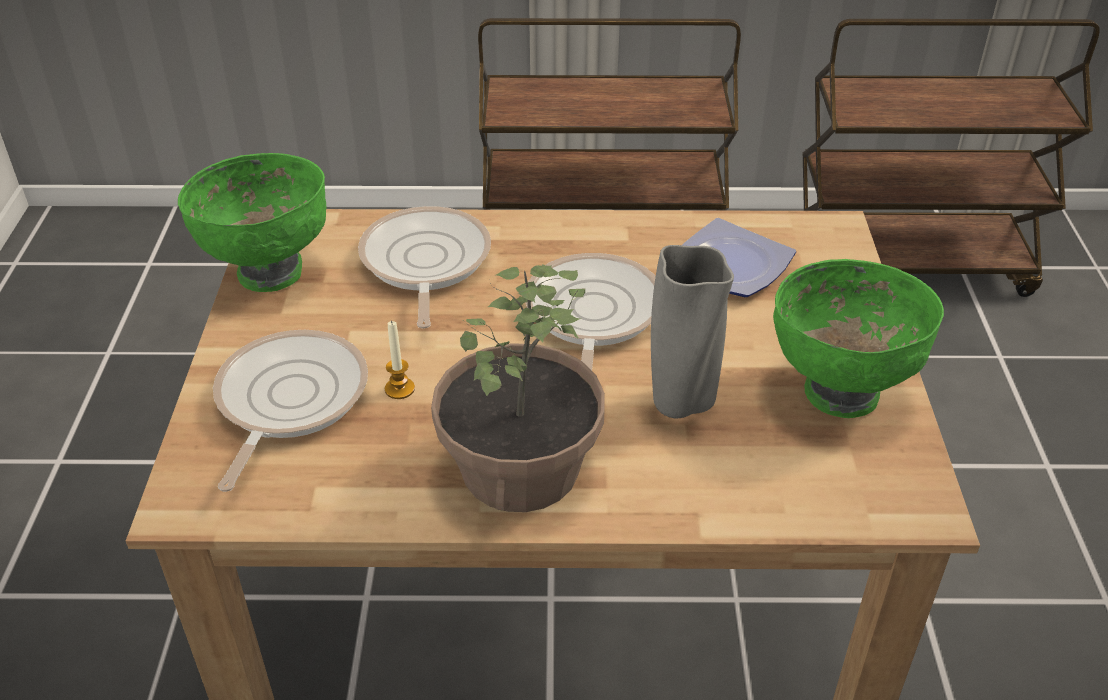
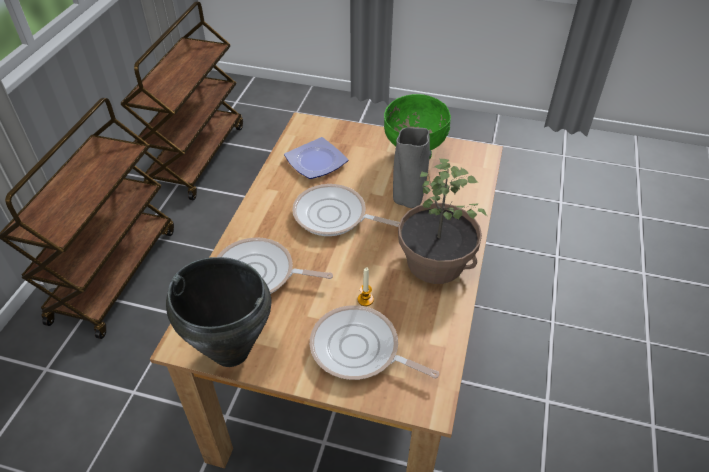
camera: 75 degrees left, 5 degrees up
(269, 271) = (231, 350): green bowl -> black cooking pot

